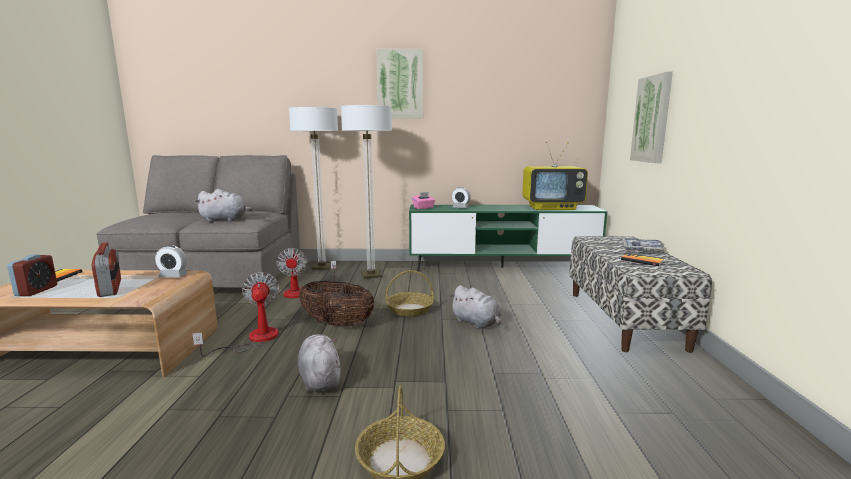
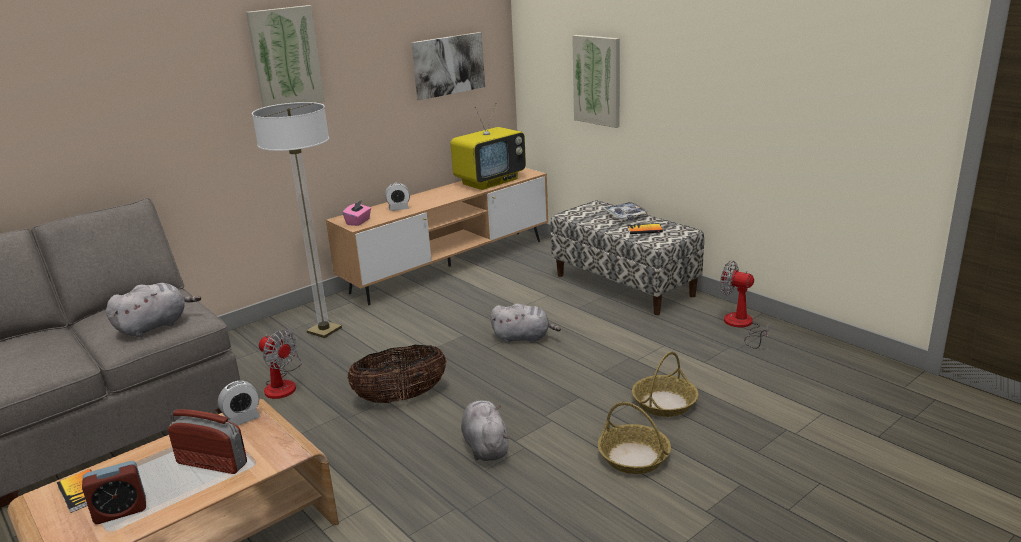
camera: 40 degrees left, 10 degrees up
(36, 291) = (120, 511): alarm clock -> alarm clock turned 105 degrees clockwise
(254, 339) = (348, 451): fan -> fan (742, 326)
(320, 379) = (485, 446): grey plush toy -> grey plush toy turned 45 degrees clockwise
(322, 267) = (236, 345): floor lamp -> none
(410, 309) = (442, 351): basket -> basket (664, 403)
(502, 267) = (450, 266): green tv stand -> brown tv stand
(536, 109) = (448, 65): none -> picture

